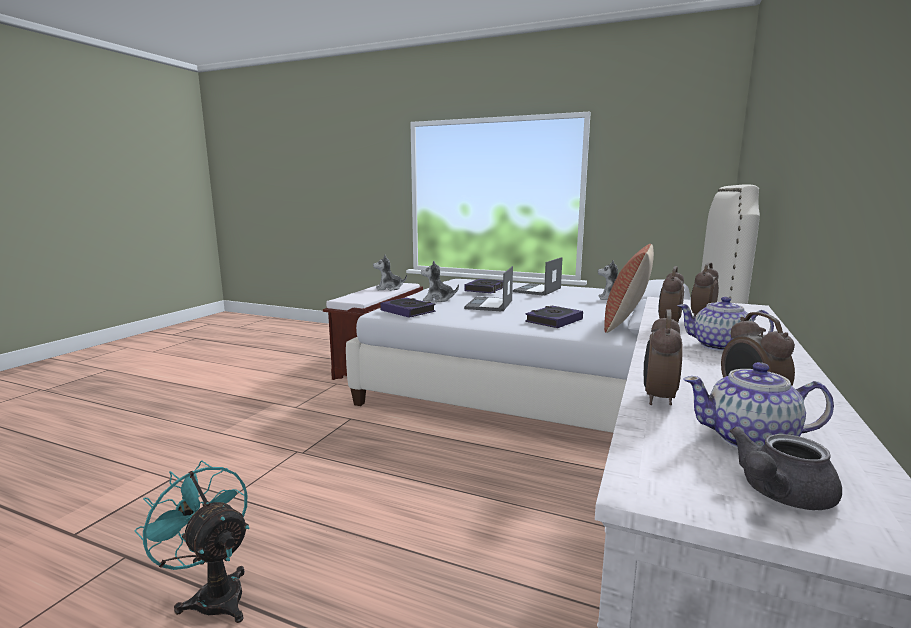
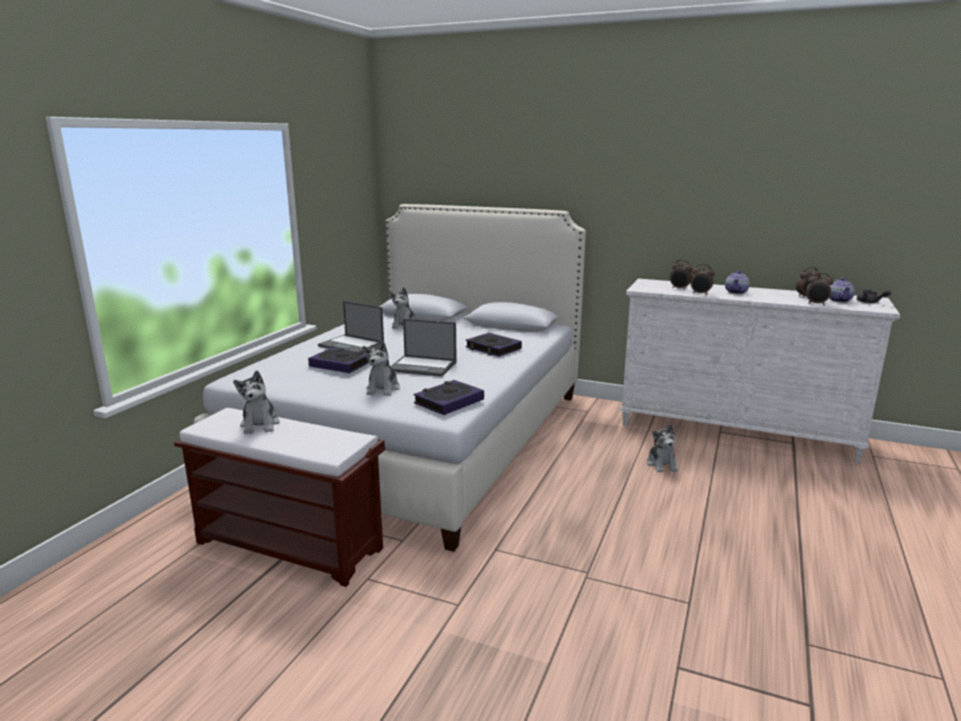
camera: 90 degrees left, 5 degrees up
(213, 594) = (804, 575): turquoise fan -> none
(508, 526) = (661, 464): none -> plush toy
(625, 324) = (502, 331): pillow -> none

